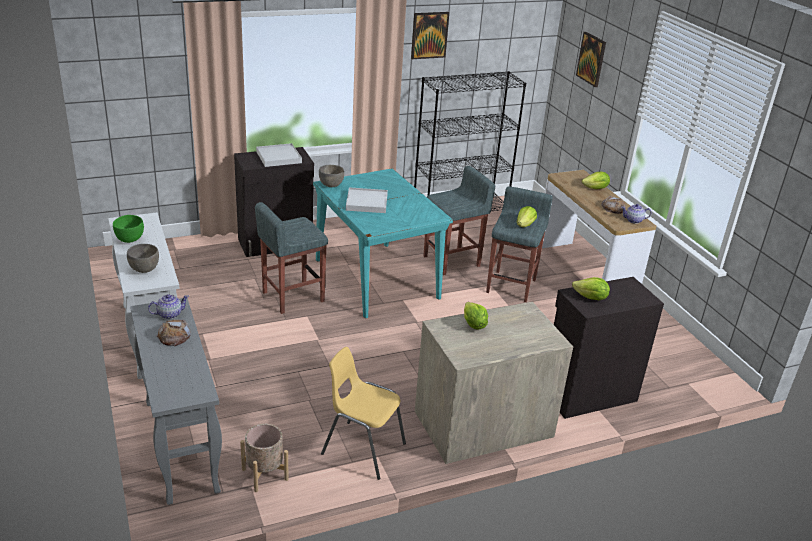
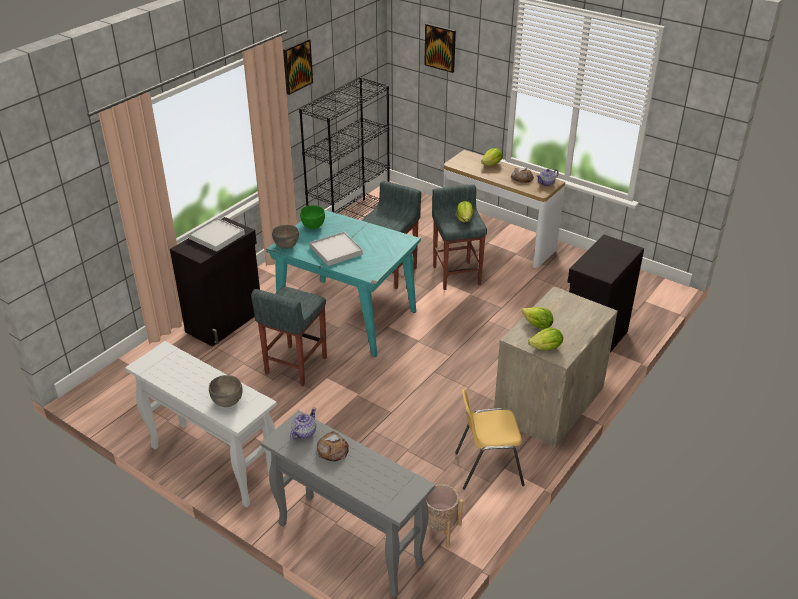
camera: 30 degrees left, 5 degrees up
(130, 239) = (175, 379): green bowl -> green bowl (313, 226)
(590, 298) = (597, 265): lettuce -> lettuce (546, 348)

